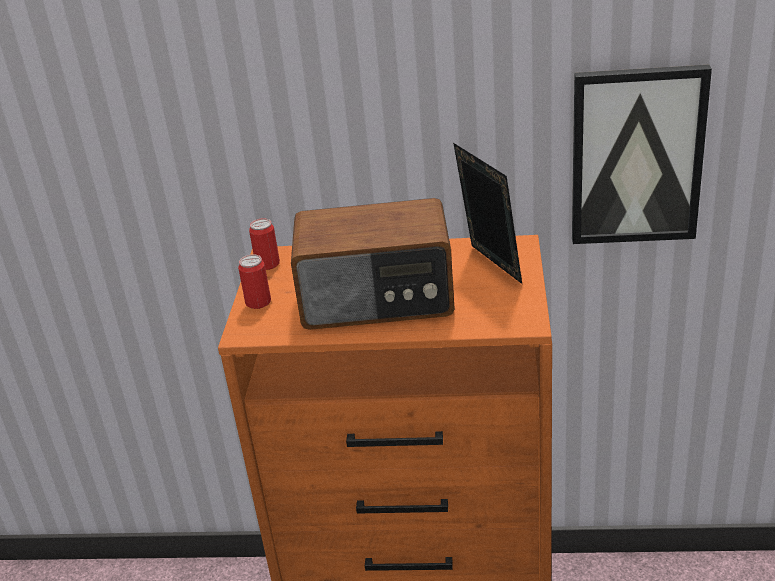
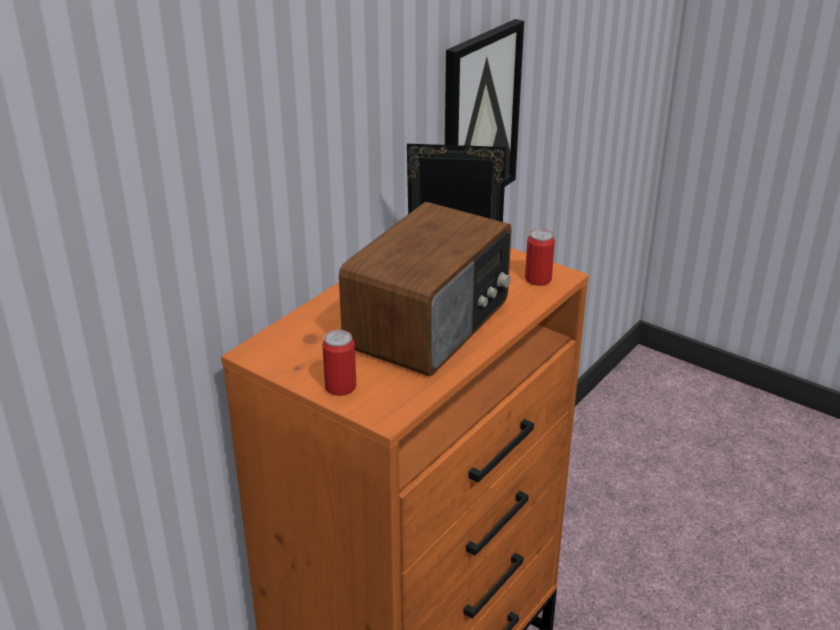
camera: 60 degrees left, 0 degrees up
(267, 264) = (273, 358): can -> can (538, 279)

